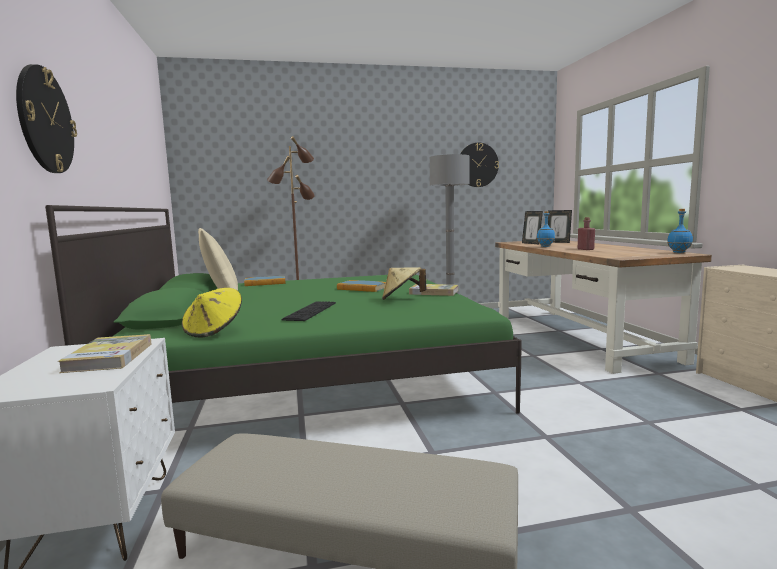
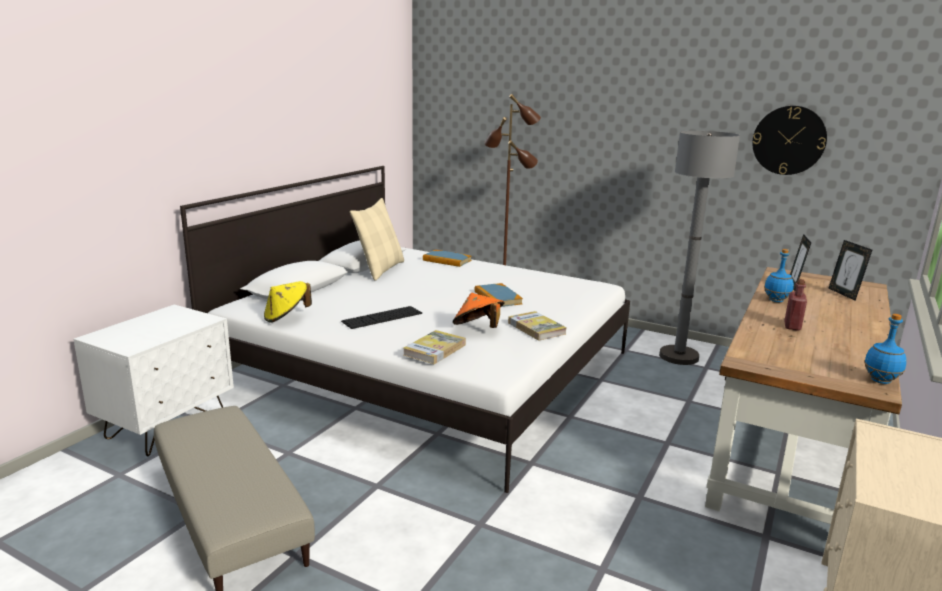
camera: 40 degrees right, 10 degrees up
(45, 120) = (199, 135): wall clock -> none
(109, 357) = (173, 327): book -> book (435, 350)
(310, 372) = (428, 369): green bed -> white bed
(402, 299) = (478, 328): beige hat -> orange hat

